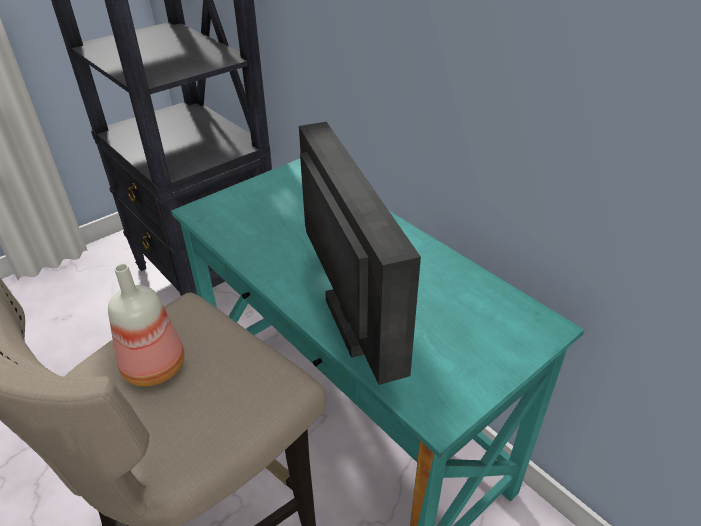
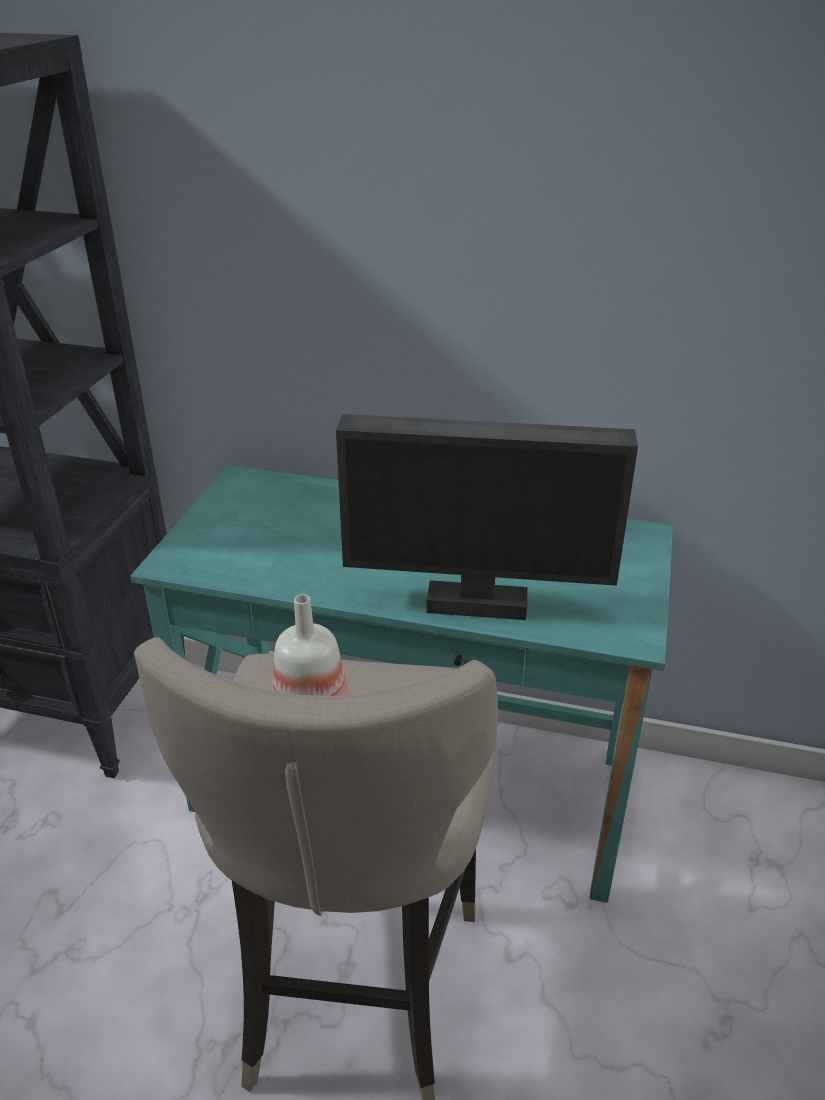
camera: 35 degrees left, 5 degrees down
(347, 325) = (477, 604): monitor -> monitor turned 150 degrees clockwise

